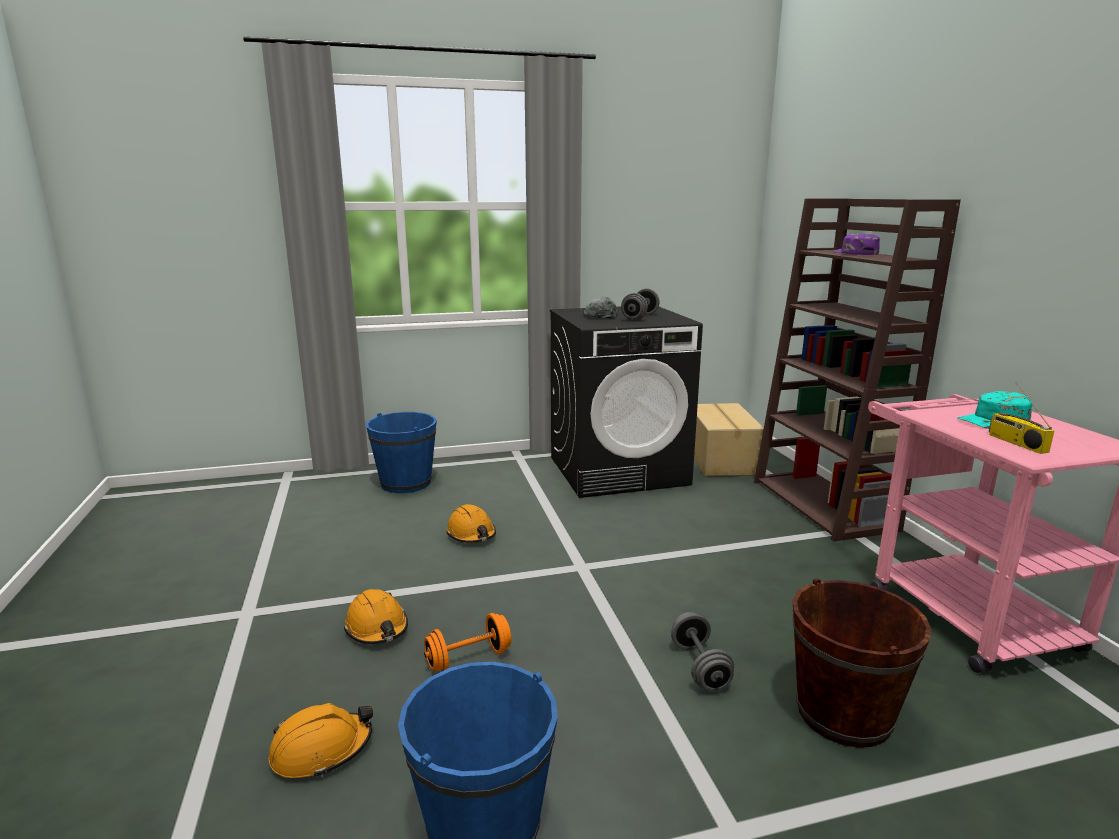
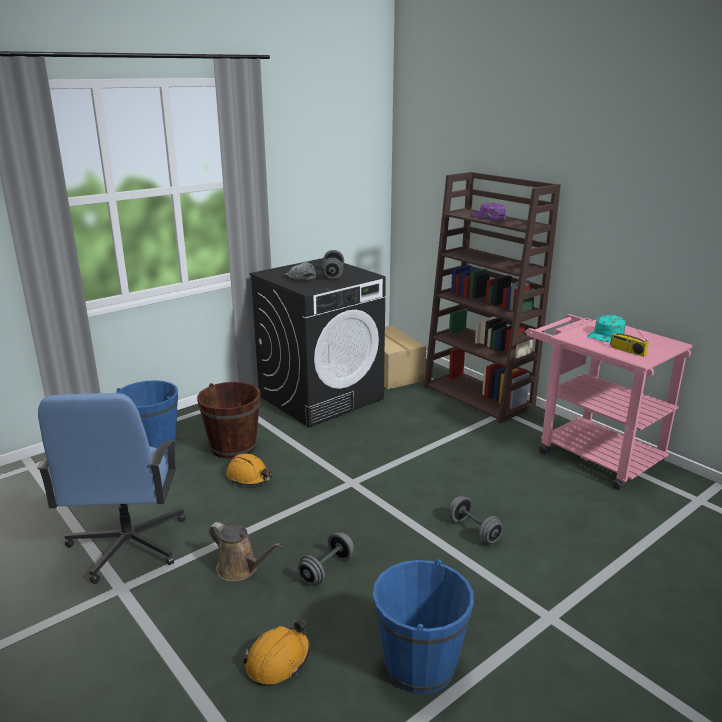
camera: 25 degrees left, 5 degrees up
(294, 571) = (127, 545): none -> blue office chair
(377, 628) = (240, 569): orange hard hat -> brown watering can
(468, 659) = (326, 570): orange dumbbell -> grey dumbbell
(843, 714) = (566, 534): brown bucket -> brown bucket (233, 447)

